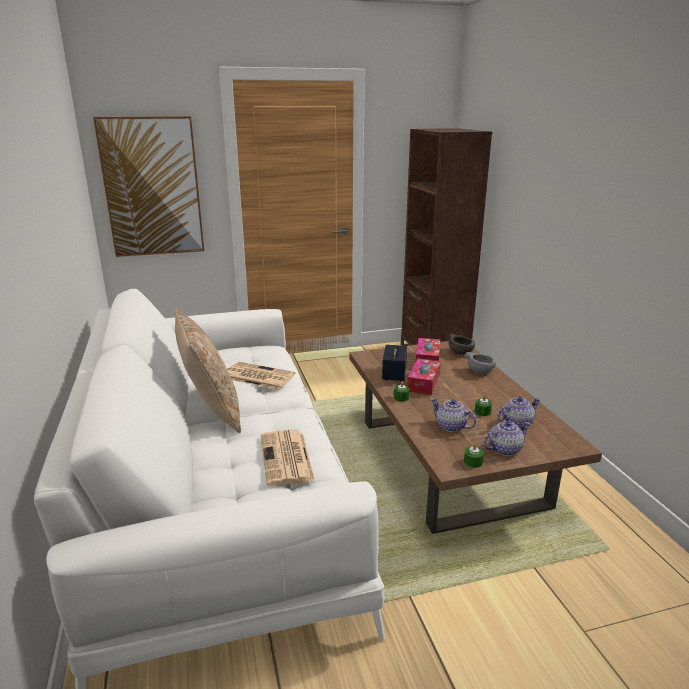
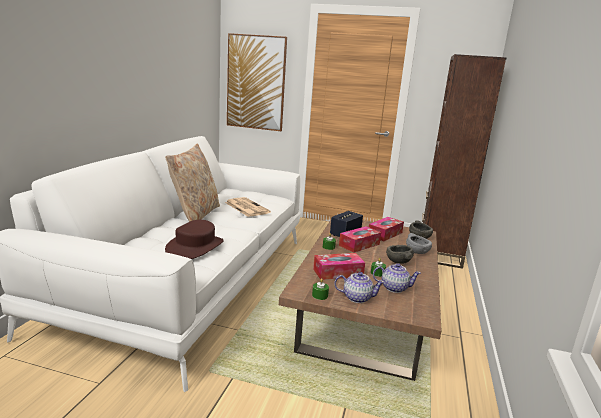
camera: 30 degrees right, 5 degrees down
(287, 458) = (195, 247): newspaper -> brown hat
(451, 426) = (338, 272): teapot -> tissue box
(481, 390) = (398, 261): none -> grey bowl

